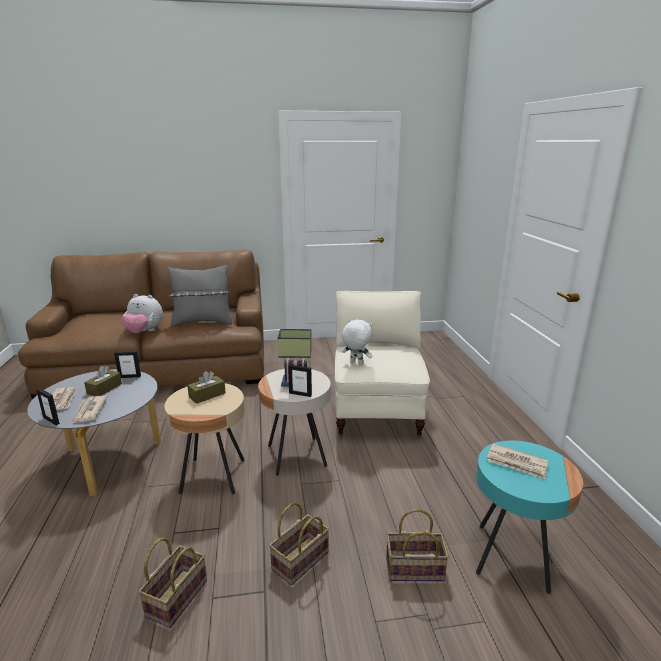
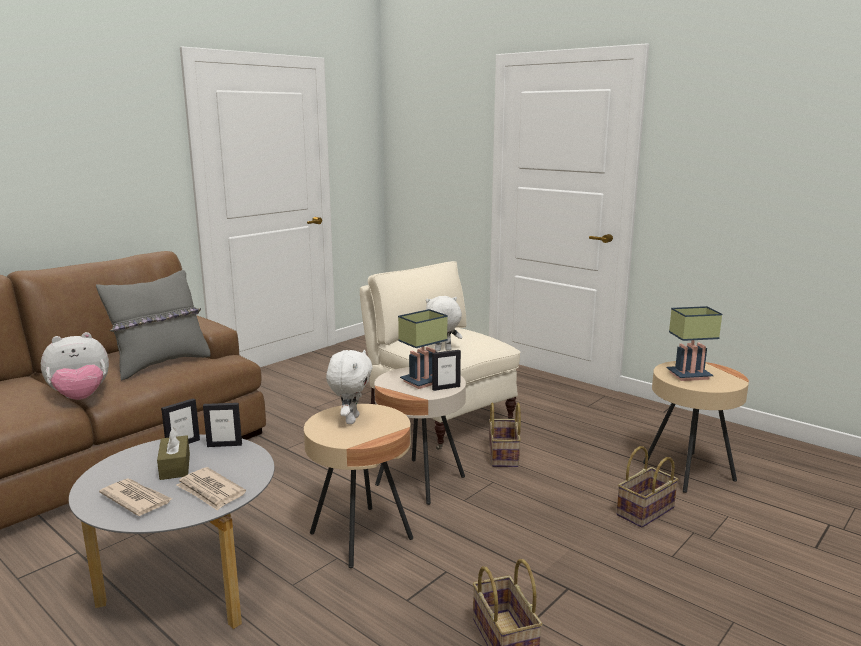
camera: 40 degrees left, 5 degrees down
(51, 420) = (176, 520): picture frame -> picture frame (224, 445)
(207, 395) = (351, 420): brown tissue box -> white plush toy
(300, 562) = (561, 553): basket -> basket (504, 456)
(512, 557) = (688, 472): turquoise side table -> beige side table
(517, 463) = (689, 375): newspaper -> table lamp

